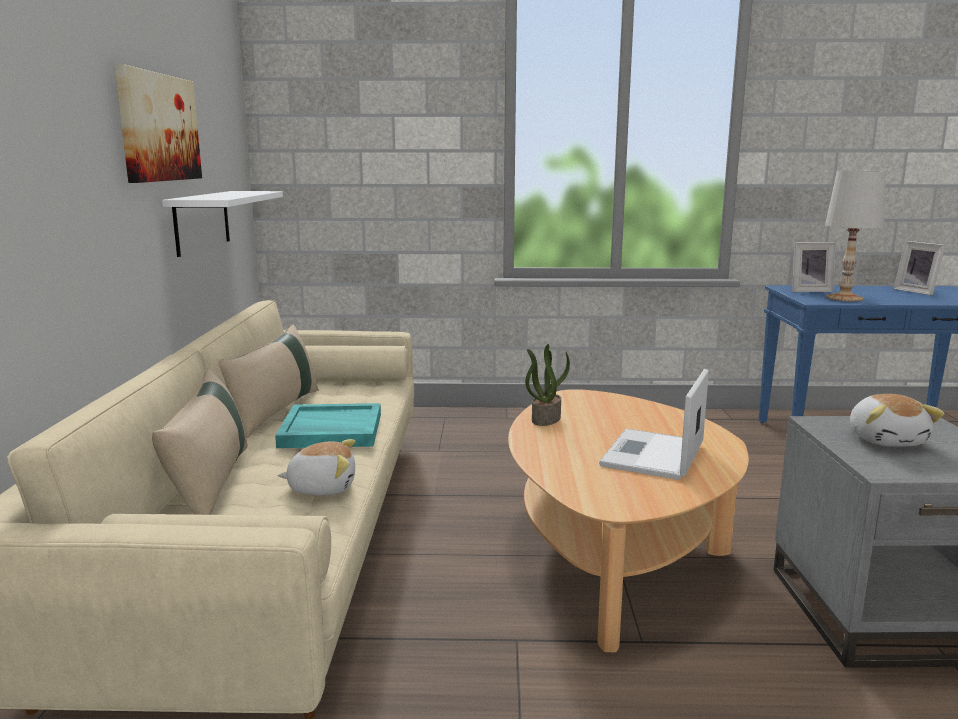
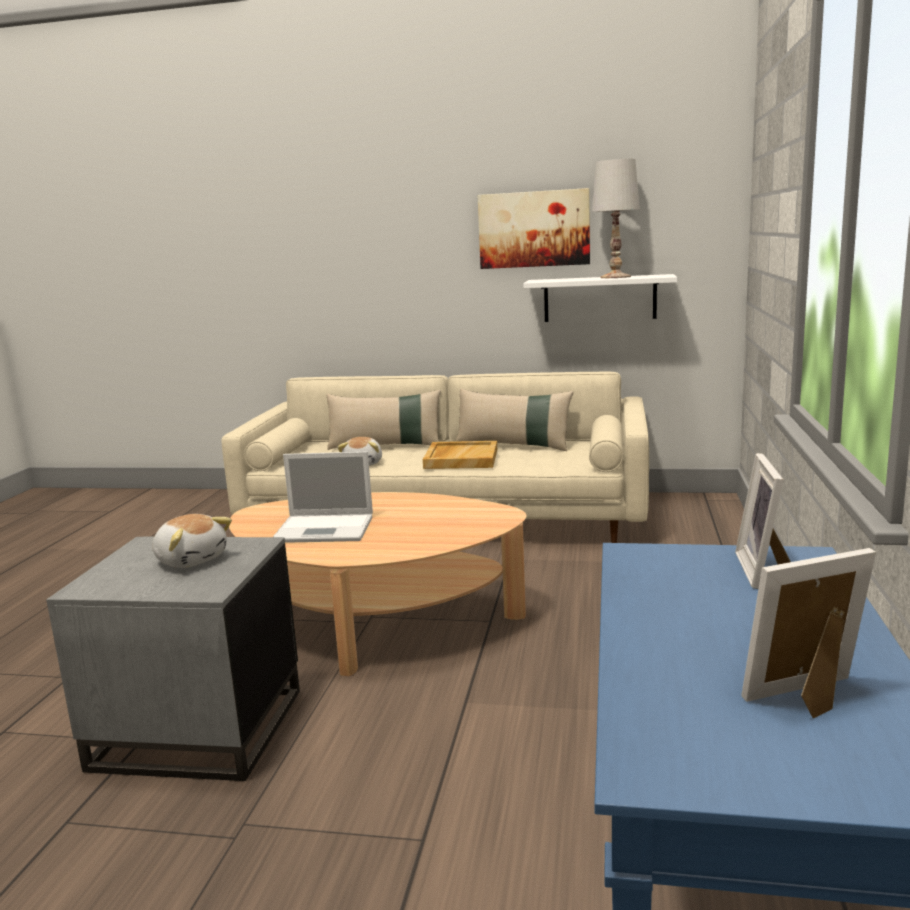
camera: 100 degrees right, 0 degrees up
(330, 430) = (460, 458): turquoise tray -> beige tray
(545, 419) = (435, 502): potted plant -> none
(653, 456) = (326, 529): laptop -> laptop turned 150 degrees clockwise
(845, 298) = (676, 584): white table lamp -> white table lamp (615, 277)
(887, 440) = (191, 559): plush toy -> plush toy turned 150 degrees counterclockwise

